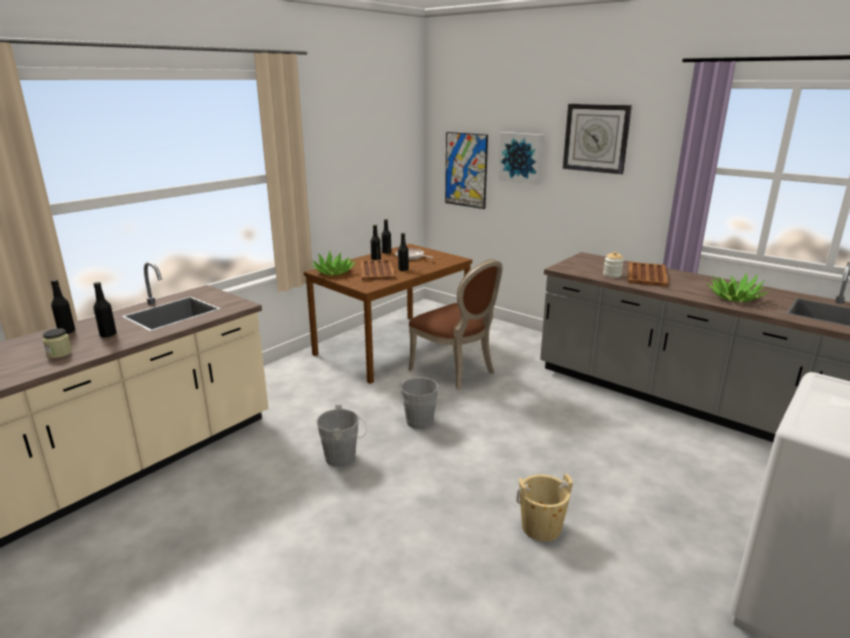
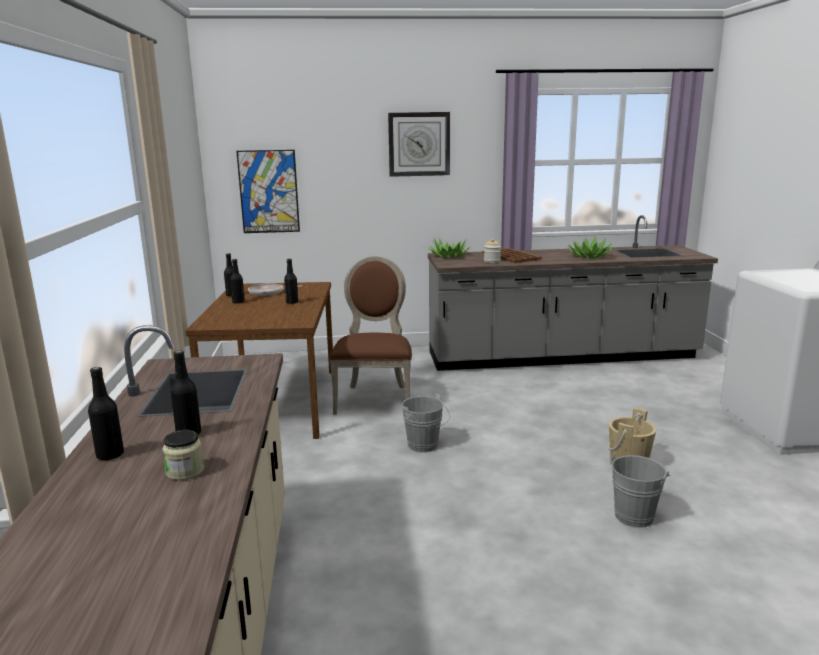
camera: 45 degrees left, 5 degrees down
(334, 272) = (225, 322): potted plant -> potted plant (449, 256)
(344, 457) = (419, 501): grey bucket -> grey bucket (635, 515)
(377, 270) = (268, 309): brown tray -> none
(456, 371) = (375, 398): brown chair -> brown chair turned 90 degrees counterclockwise
(521, 157) = (339, 170): picture -> none

